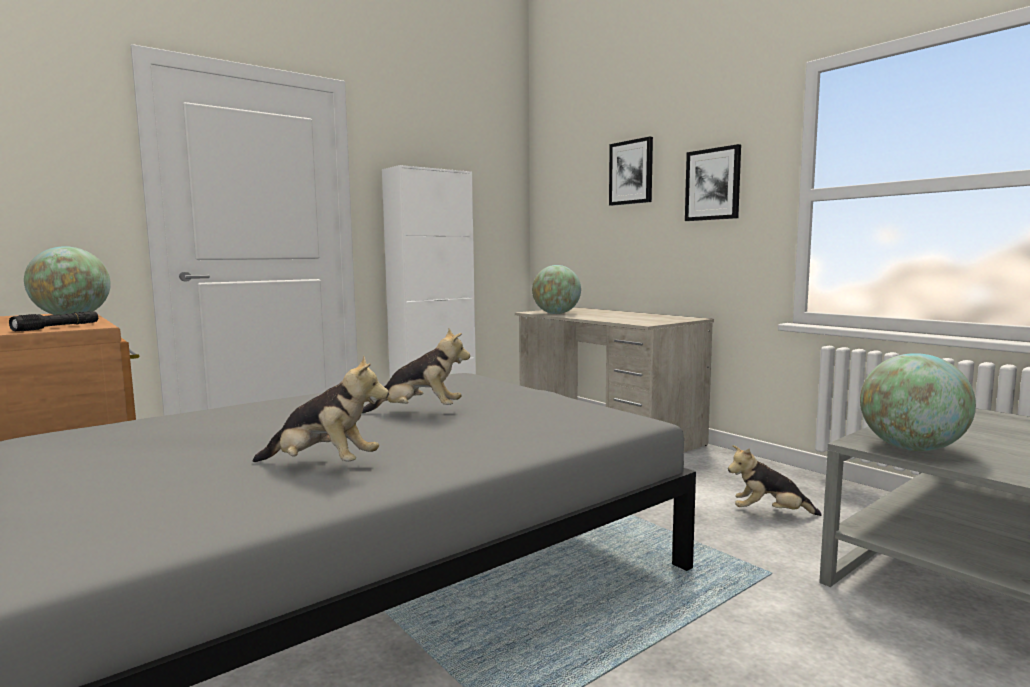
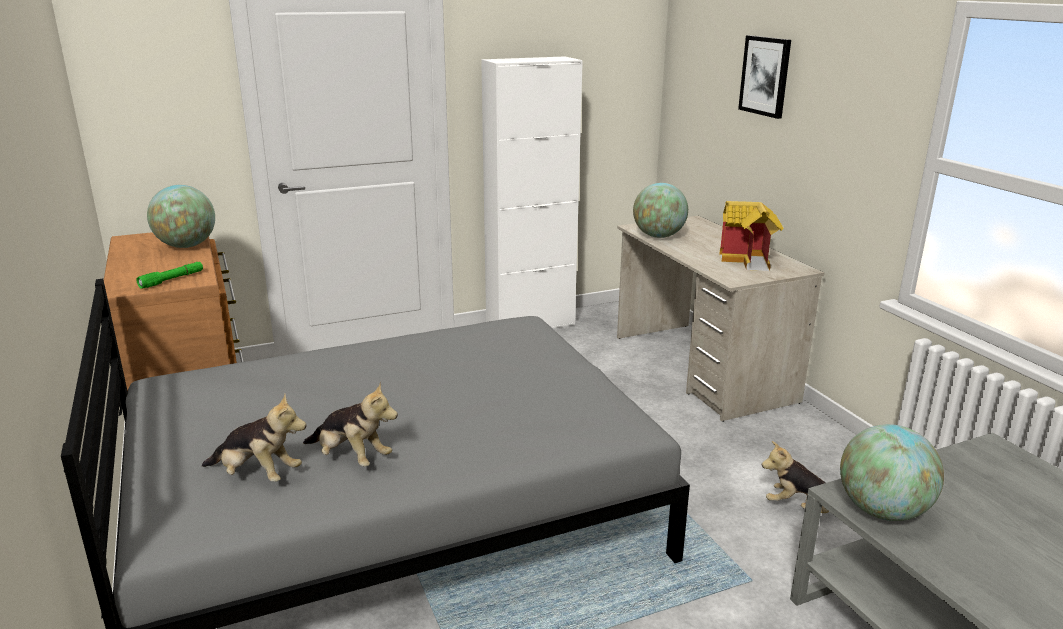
camera: 15 degrees right, 15 degrees up
(57, 327) = (172, 280): black flashlight -> green flashlight
(419, 412) = (456, 388): plush toy -> plush toy (257, 475)
(647, 317) = (750, 261): none -> toy house
(713, 184) = (844, 118): picture -> none

